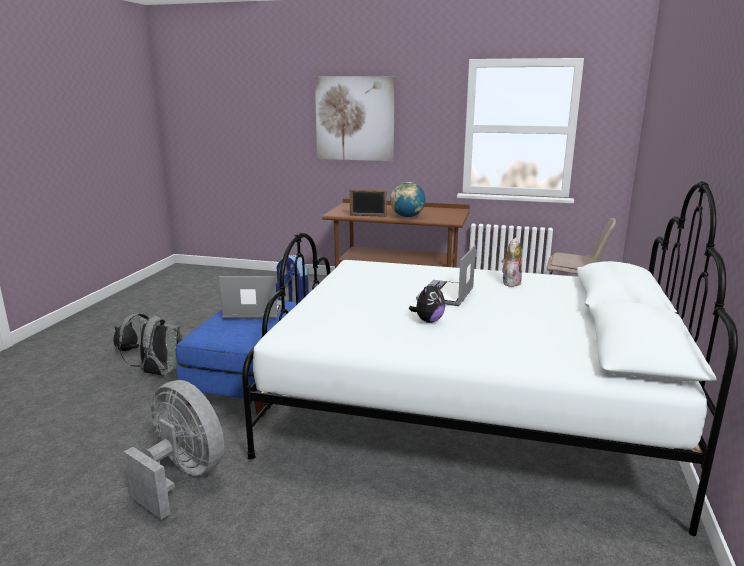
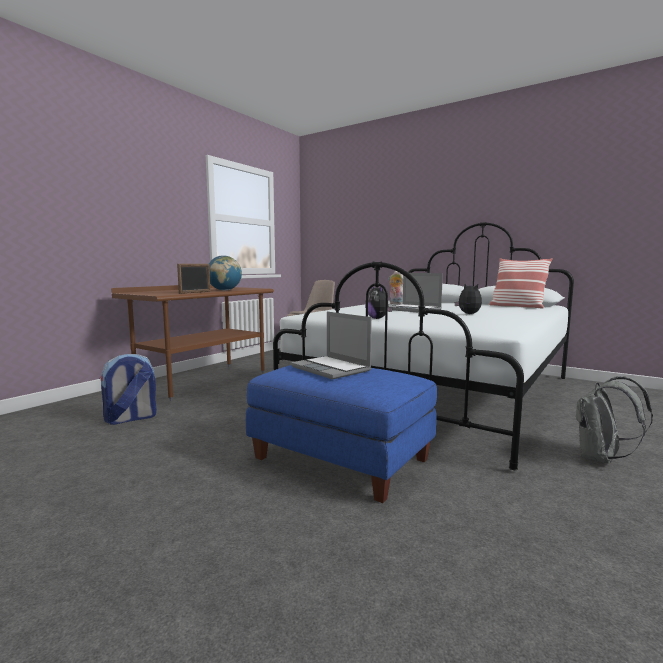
camera: 70 degrees left, 10 degrees down
(127, 350) = (113, 564): plush toy -> plush toy (378, 318)
(157, 373) = (256, 527): grey backpack -> grey backpack (601, 458)
(182, 477) = (554, 512): grey fan -> none
(252, 311) = (332, 369): laptop -> laptop turned 60 degrees counterclockwise
(354, 118) = (104, 194): picture -> none
(581, 350) = (517, 306): none -> pillow

